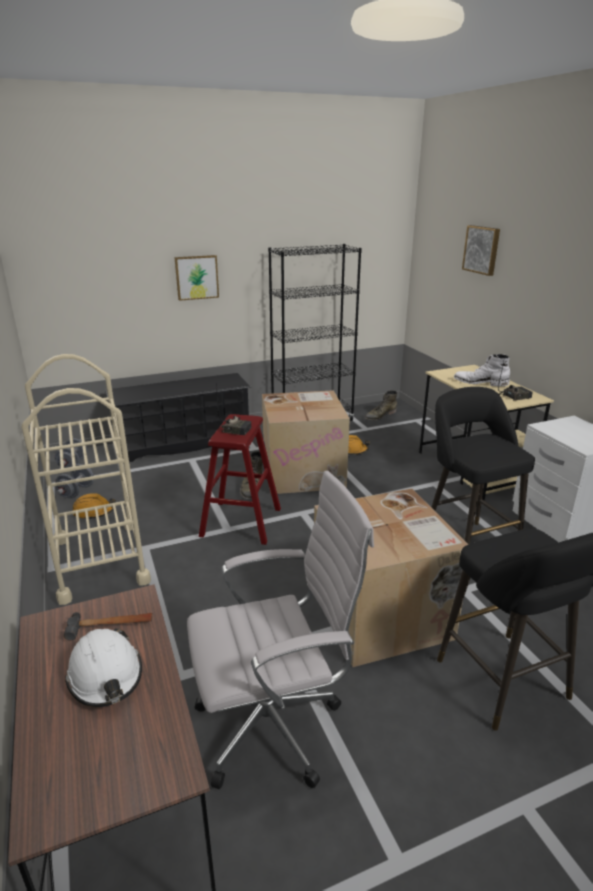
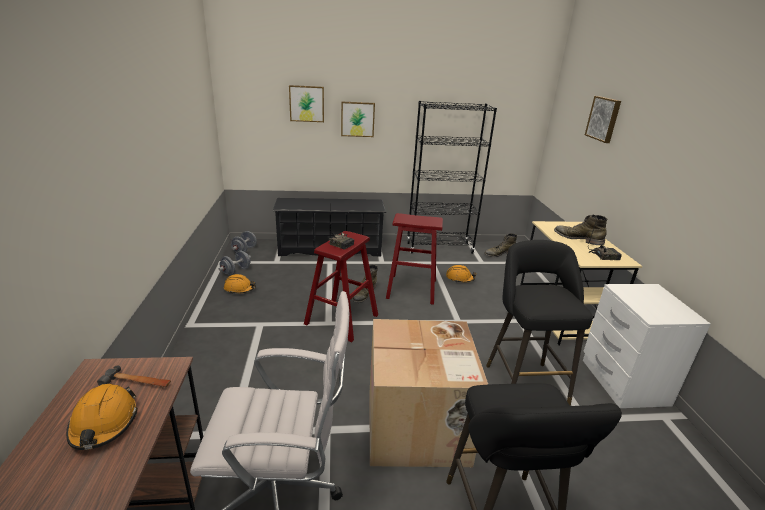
camera: 15 degrees right, 0 degrees up
(100, 560) = (224, 327): beige cart -> none
(106, 676) = (104, 424): white hard hat -> orange hard hat
(131, 264) = (307, 103): none -> picture
(304, 472) = (412, 289): cardboard box -> red stool
(480, 382) = (578, 238): white boot -> green boot

